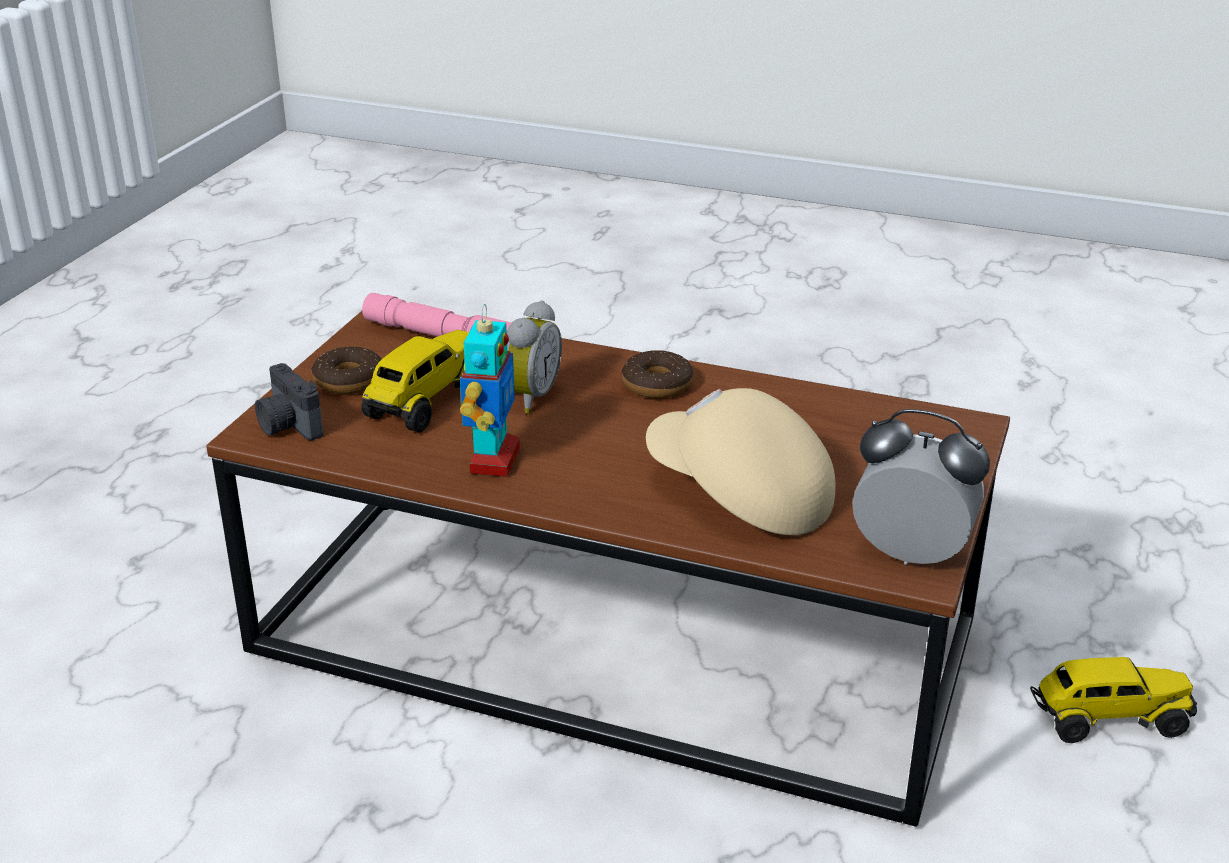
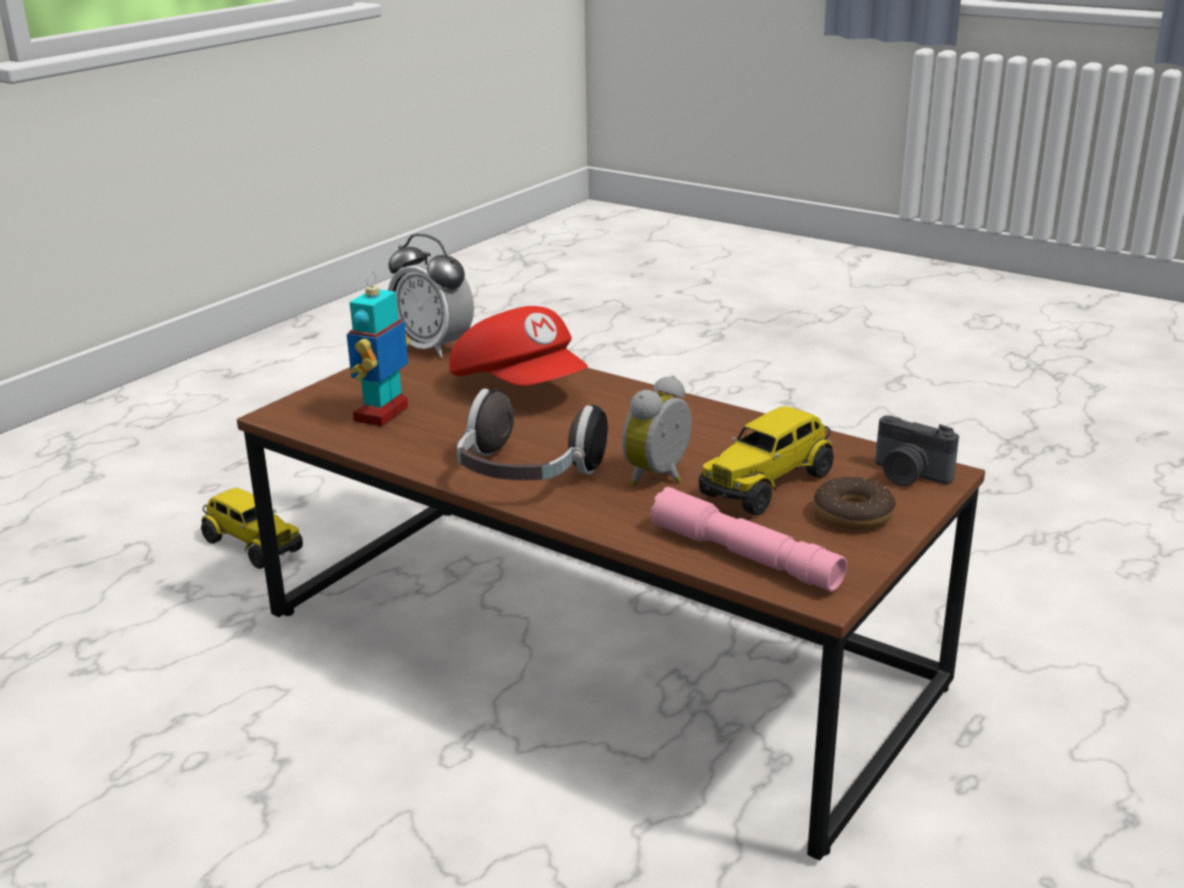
camera: 165 degrees left, 5 degrees down
(287, 426) = (908, 475): camera -> camera turned 150 degrees clockwise
(493, 460) = (710, 428): toy robot -> toy robot (382, 415)
(657, 385) = (526, 475): donut -> headphones
(739, 496) = (521, 387): beige cap -> red cap
(1108, 719) = (252, 545): toy truck -> toy truck turned 150 degrees counterclockwise

